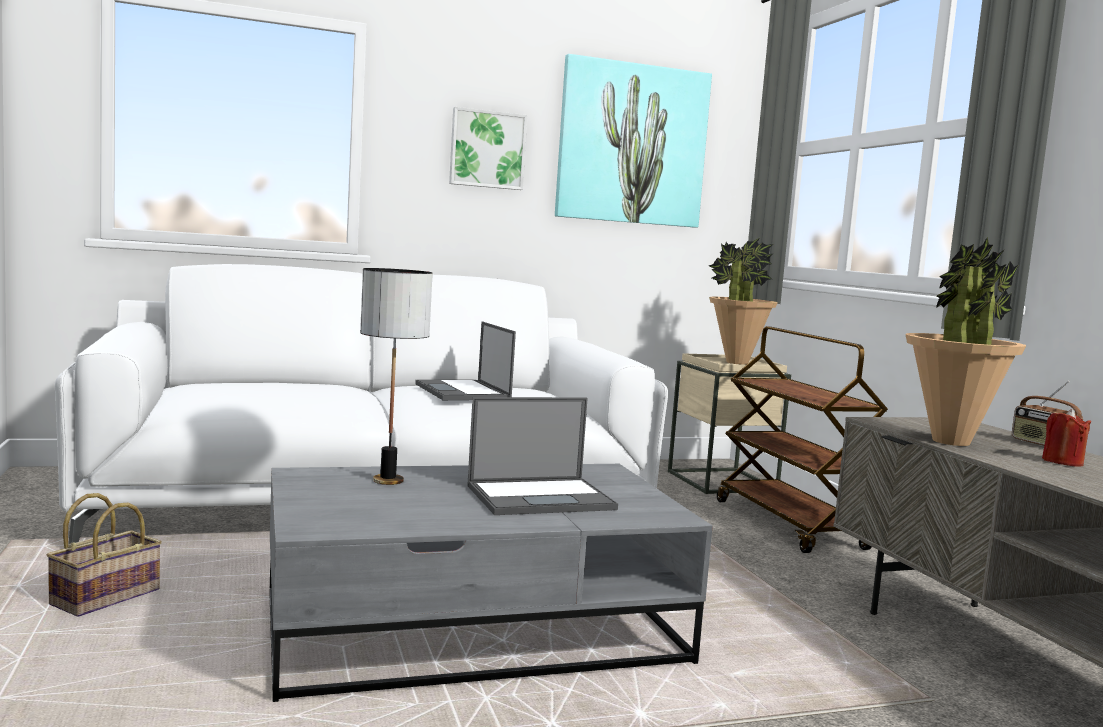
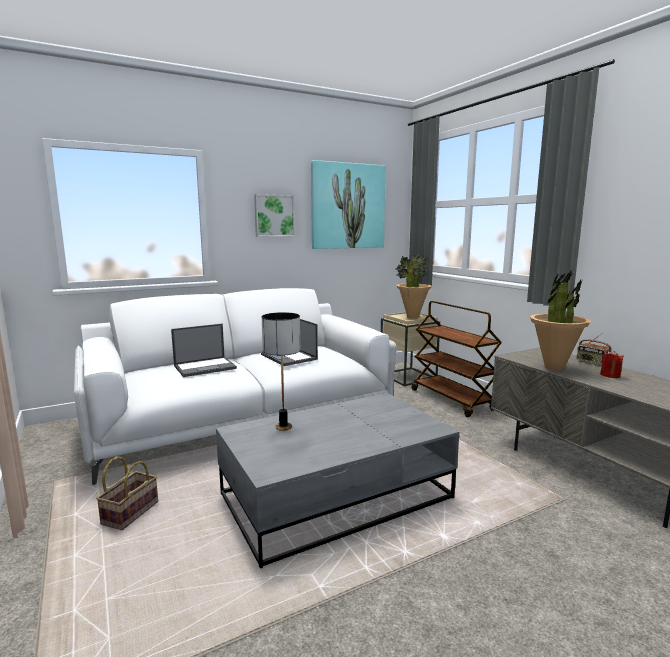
camera: 10 degrees left, 5 degrees up
(542, 497) = (367, 426): laptop -> laptop (205, 367)

